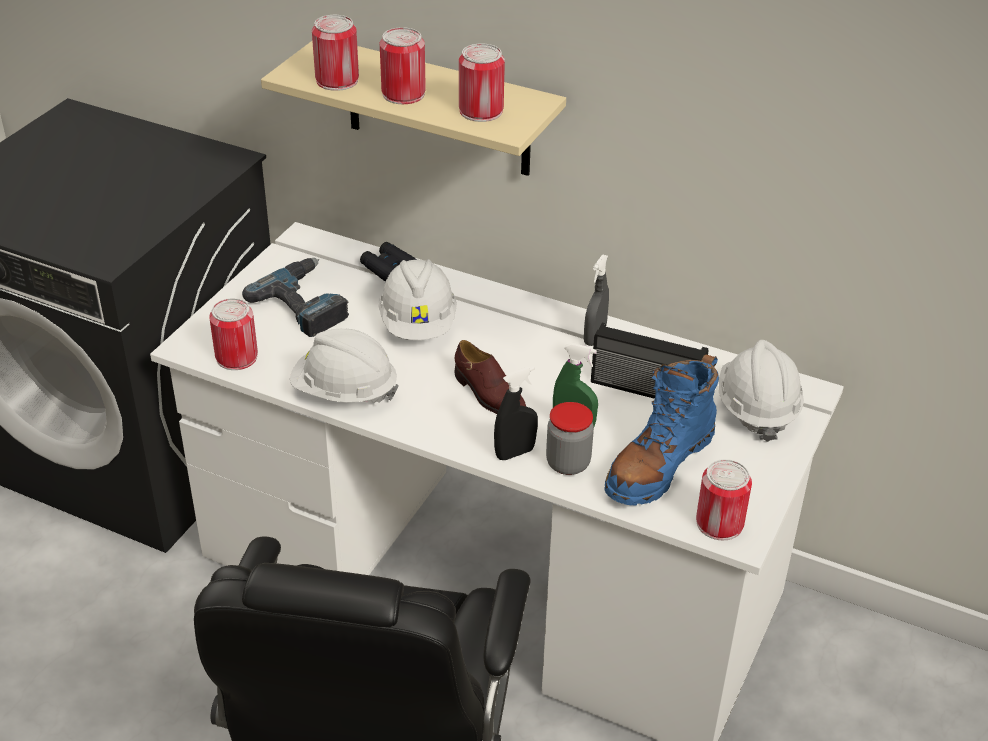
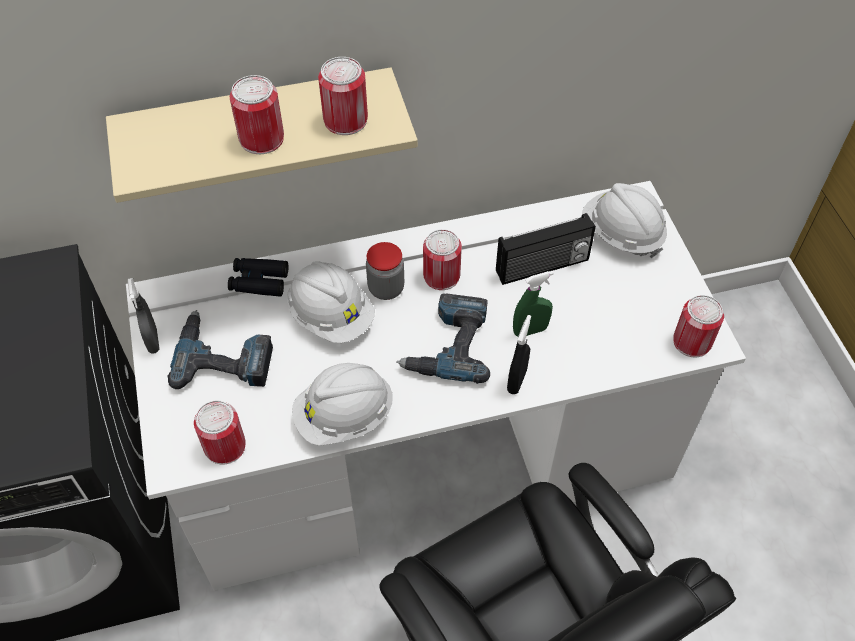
camera: 40 degrees left, 15 degrees up
(337, 80) = (186, 157): can -> can (441, 276)
(489, 395) = (448, 344): brown shoe -> power drill
(568, 463) = (558, 364): jar -> jar (386, 288)
(594, 337) = (464, 244): grey spray bottle -> grey spray bottle (153, 341)
(659, 464) = (612, 322): blue boot -> none

